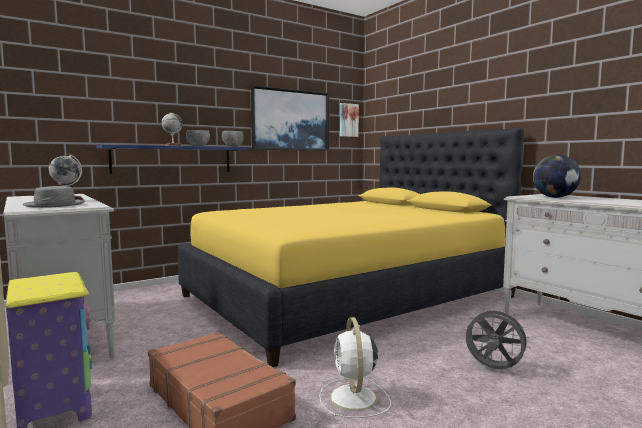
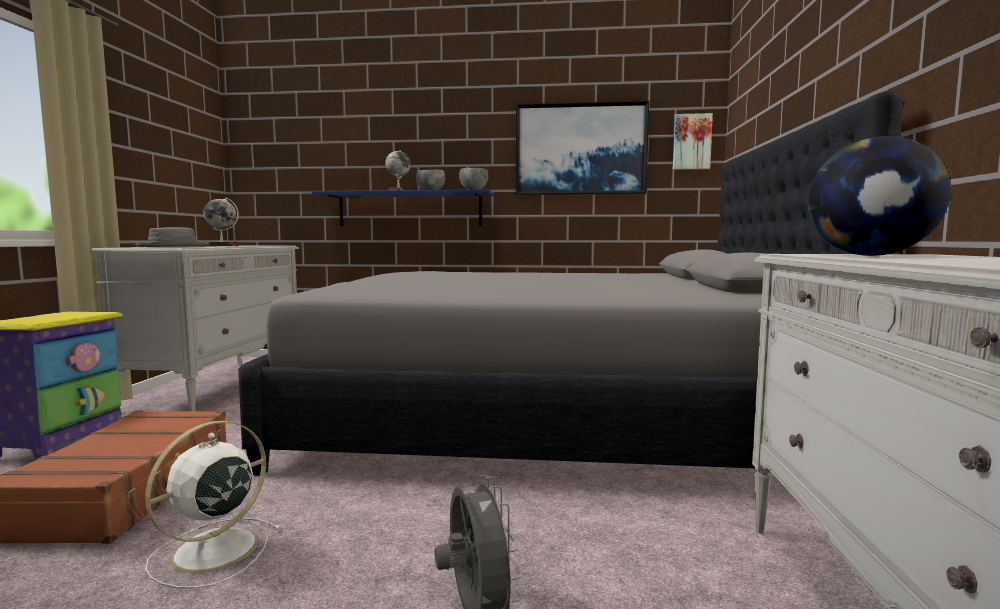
camera: 40 degrees right, 0 degrees up
(348, 296) = (546, 419): yellow bed -> grey bed

